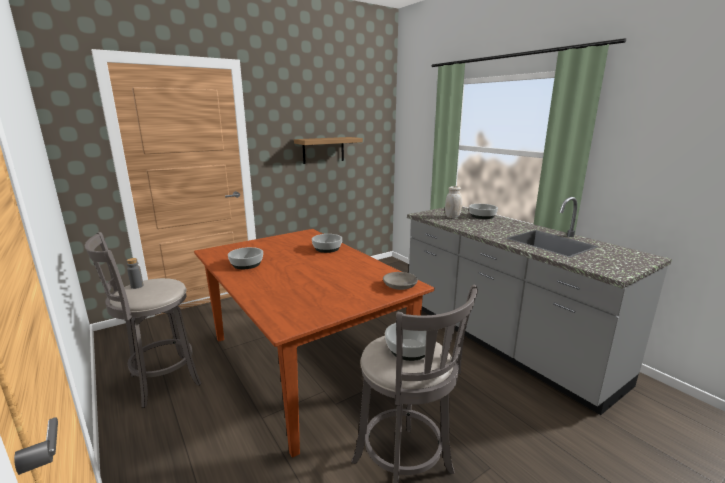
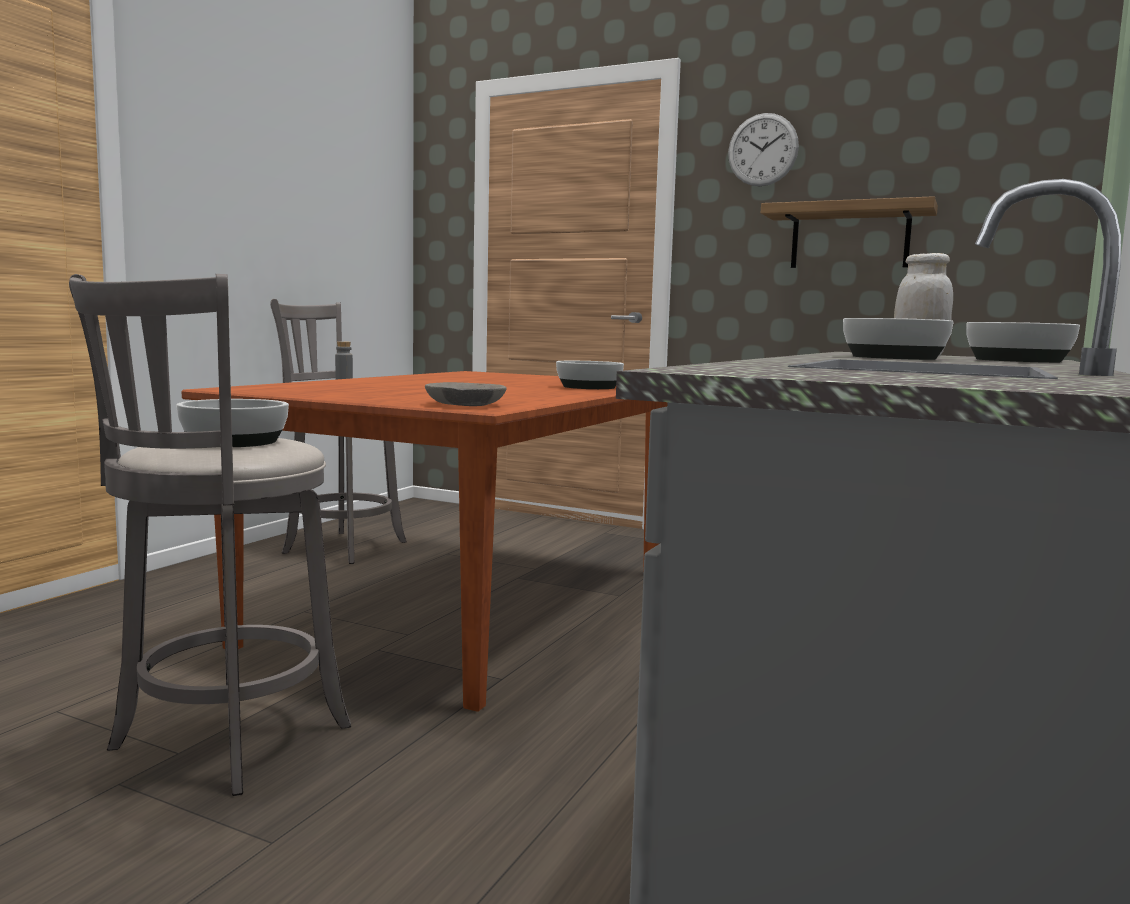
camera: 60 degrees right, 10 degrees down
(246, 264) = (443, 377): bowl -> bowl (893, 357)
(286, 111) = (762, 150): none -> wall clock

